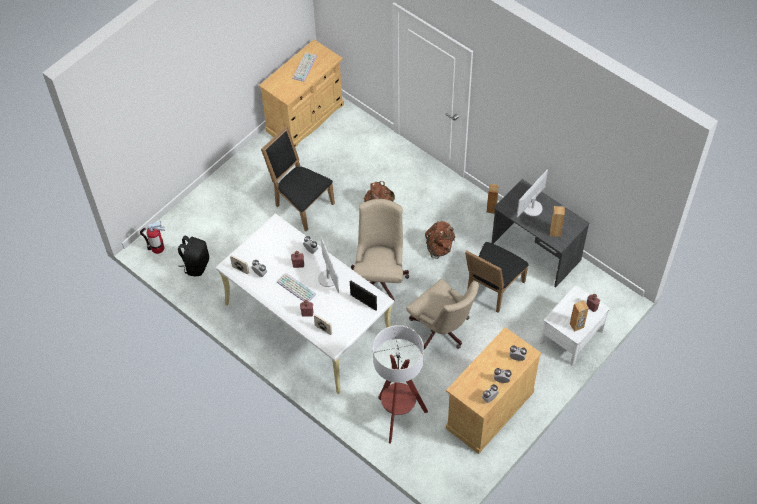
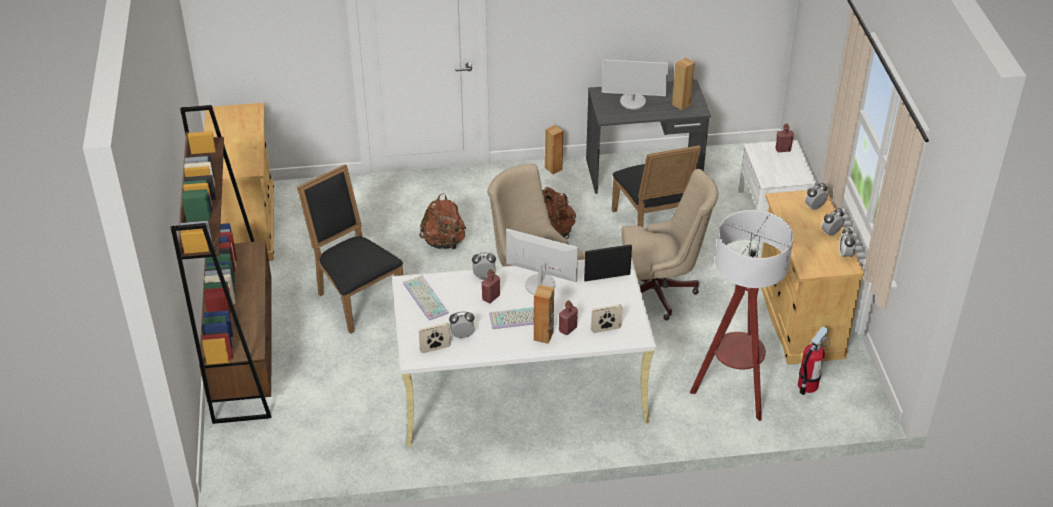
camera: 50 degrees left, 15 degrees down
(157, 248) = (244, 459): fire extinguisher -> fire extinguisher (808, 385)
(196, 265) = (317, 438): black backpack -> none
(218, 193) = (243, 355): none -> brown bookcase
(301, 204) = (356, 297): black chair -> black chair turned 60 degrees clockwise
(304, 67) = (231, 134): keyboard -> keyboard (424, 298)
(532, 208) = (633, 101): monitor -> monitor turned 75 degrees counterclockwise
(576, 326) = (794, 171): brown speaker -> brown speaker (543, 336)

